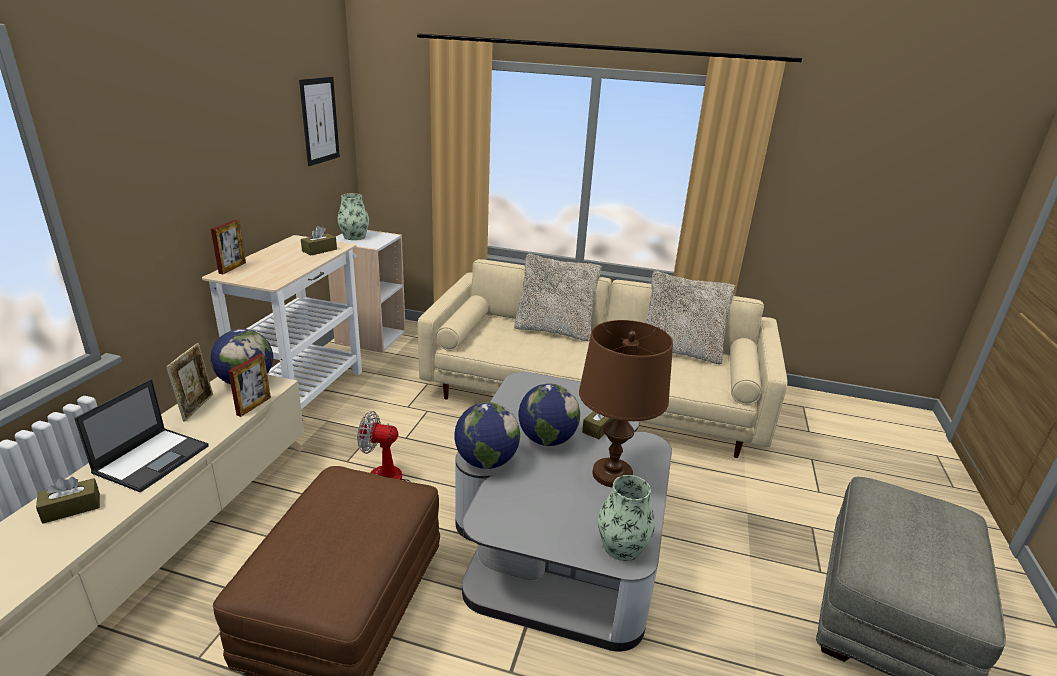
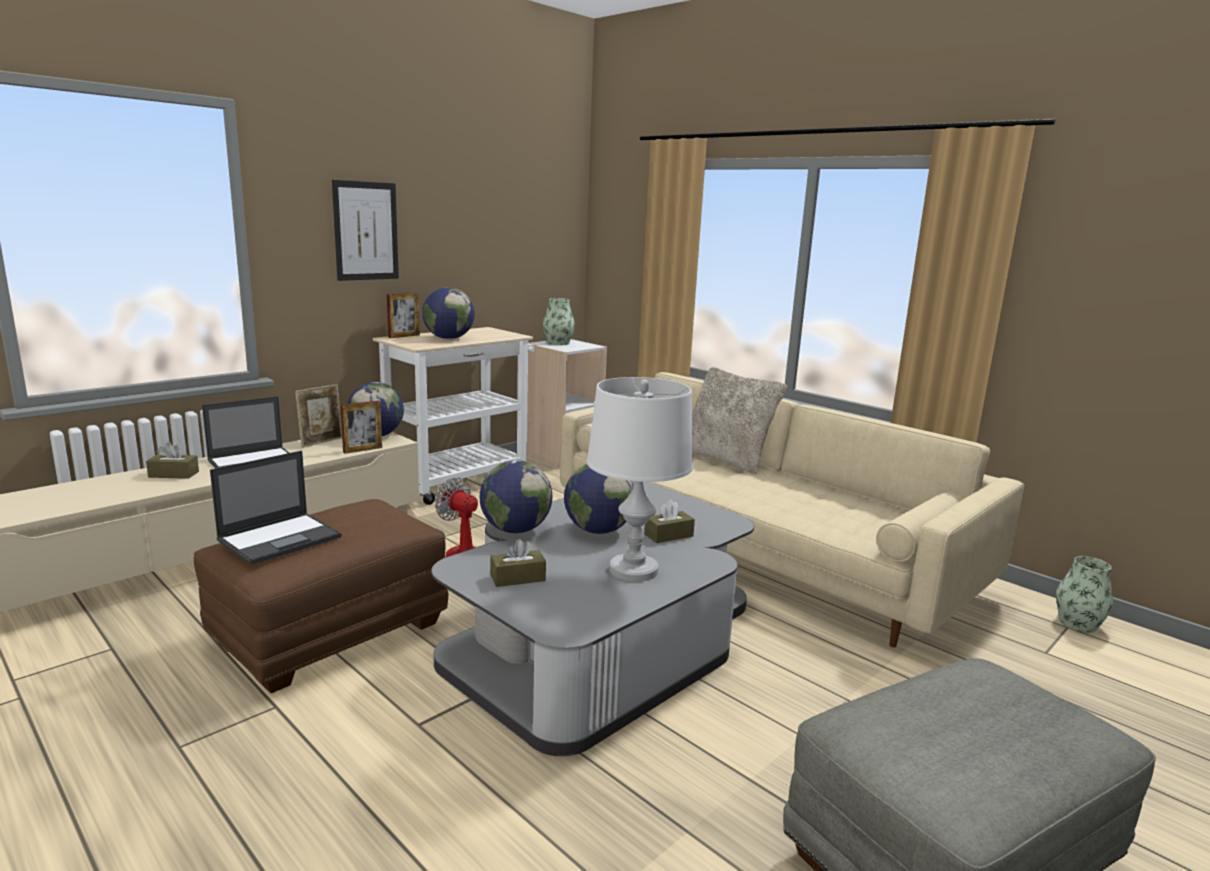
camera: 30 degrees right, 10 degrees down
(283, 263) = (448, 338): none -> globe
(309, 557) = (281, 538): none -> laptop
(319, 120) = (540, 223): picture -> picture (366, 231)
(319, 250) = (493, 336): brown tissue box -> brown tissue box (518, 578)
(612, 474) = (633, 570): brown table lamp -> white table lamp
(622, 546) = (568, 620): vase -> vase (1078, 623)
(680, 349) = (869, 501): beige pillow -> none

